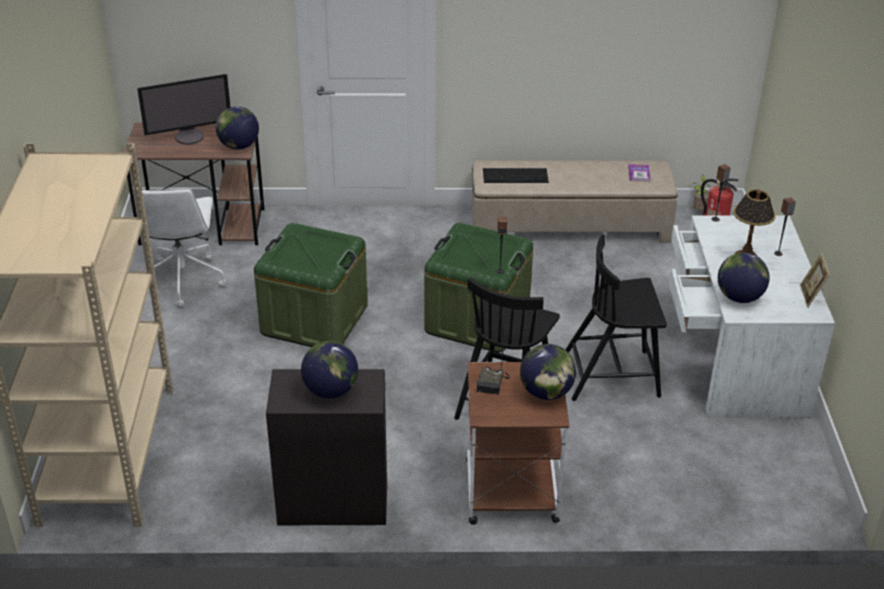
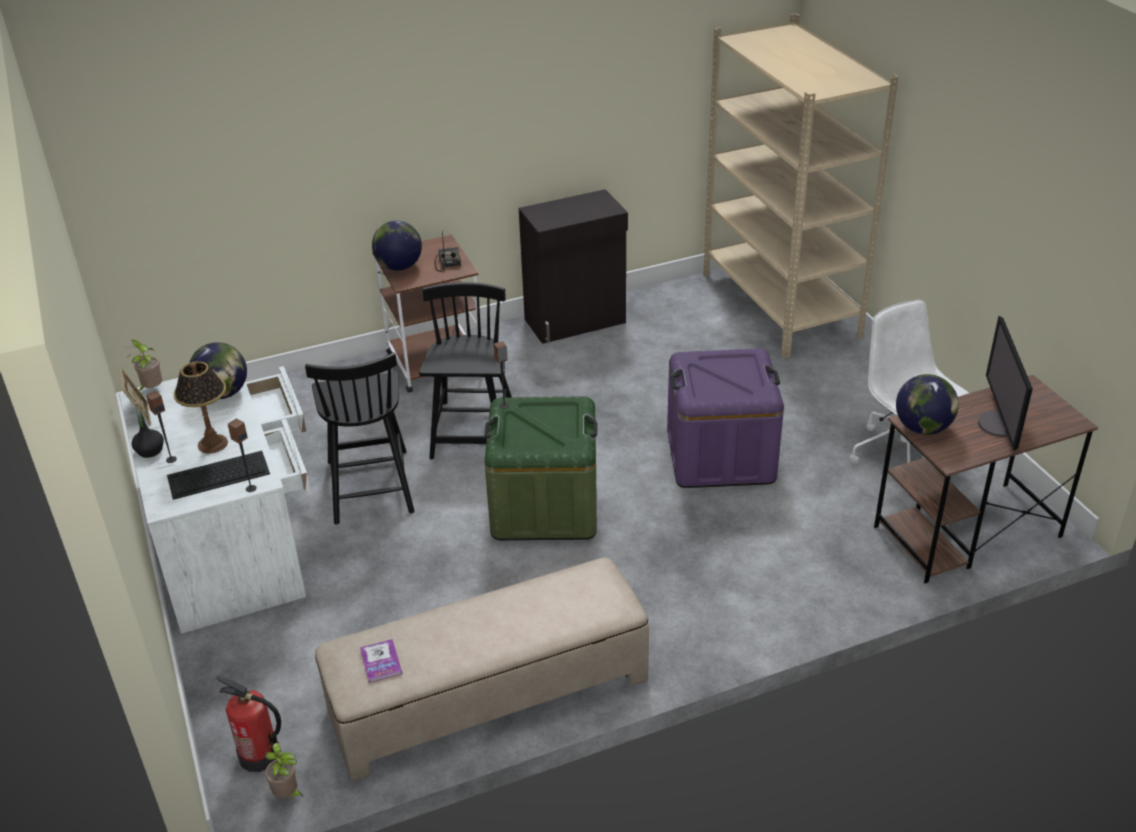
camera: 160 degrees right, 0 degrees up
(189, 136) = (1000, 425): monitor -> monitor turned 45 degrees counterclockwise
(314, 319) = (720, 456): green storage box -> purple storage box
(330, 391) = (569, 210): globe -> none
(516, 175) = (567, 599): keyboard -> keyboard (217, 475)
(612, 376) = (370, 485): black chair -> black chair turned 105 degrees clockwise
(796, 264) = (150, 450): none -> black bottle
(805, 318) = (152, 389): none -> potted plant

